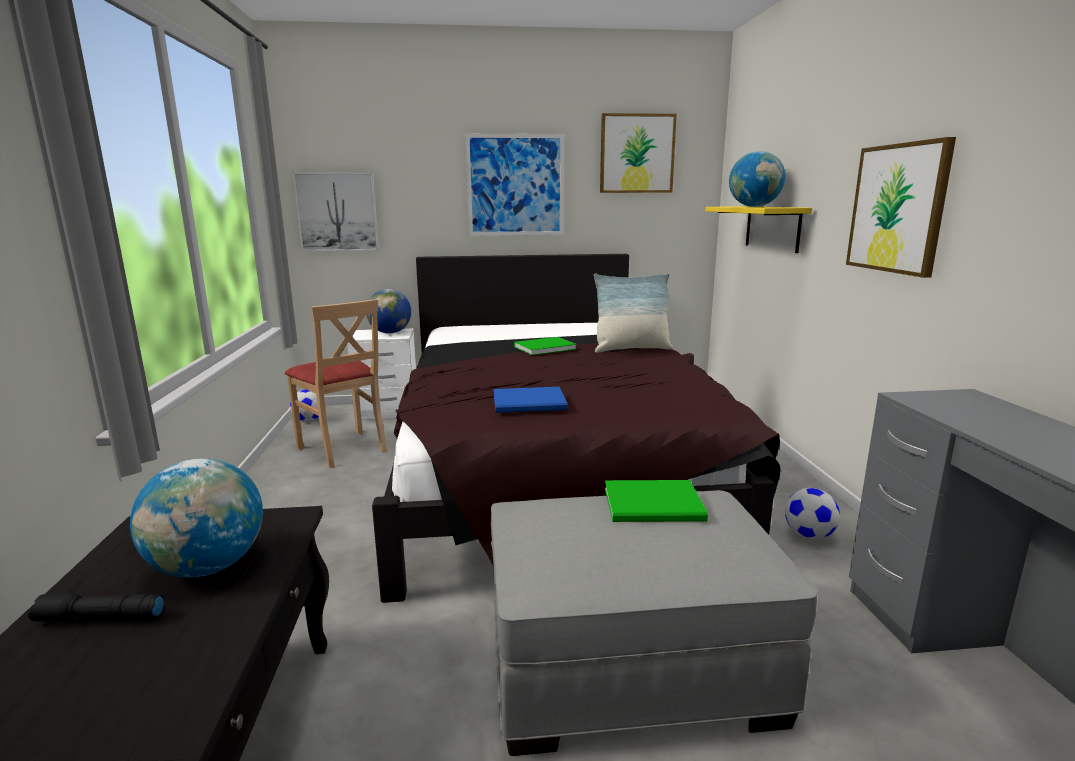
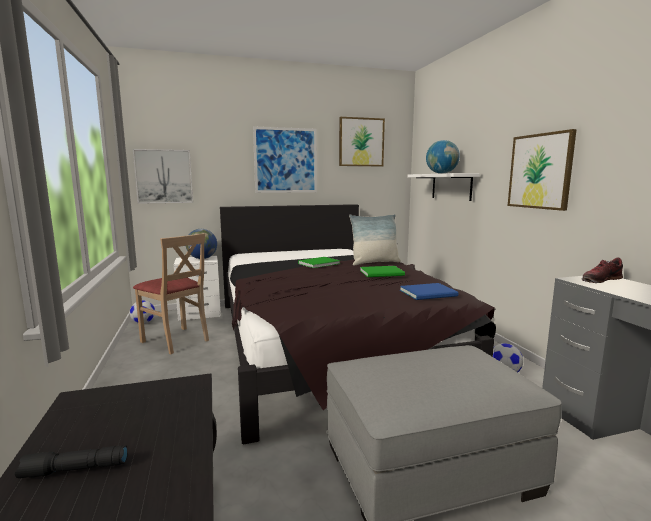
camera: 10 degrees left, 5 degrees down
(208, 567) = (146, 423): globe -> none
(531, 403) = (333, 296): blue book -> blue book (430, 293)
(656, 505) = (441, 356): green book -> green book (383, 273)
(772, 228) = (451, 186): yellow shelf -> white shelf
(955, 400) = (600, 280): none -> shoe

